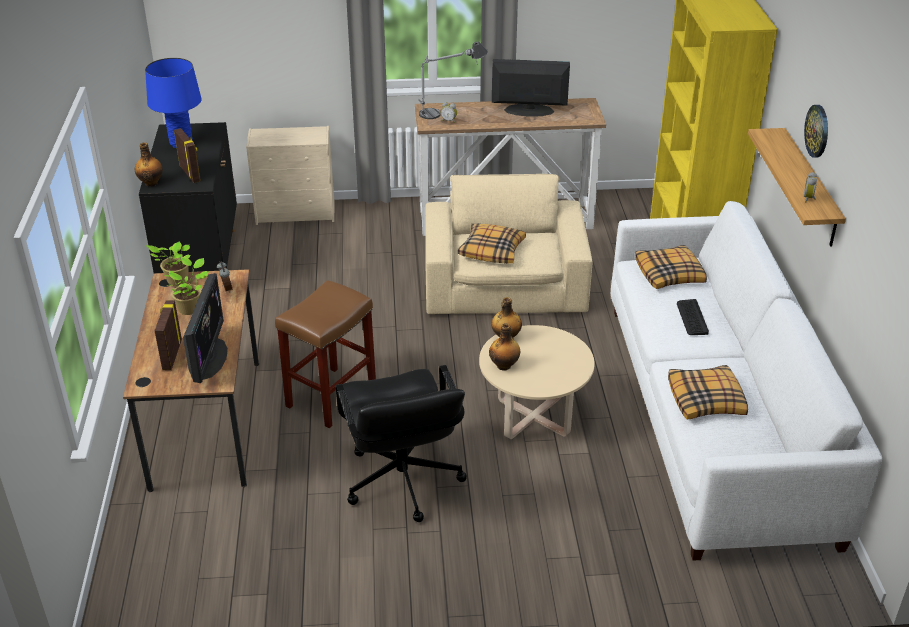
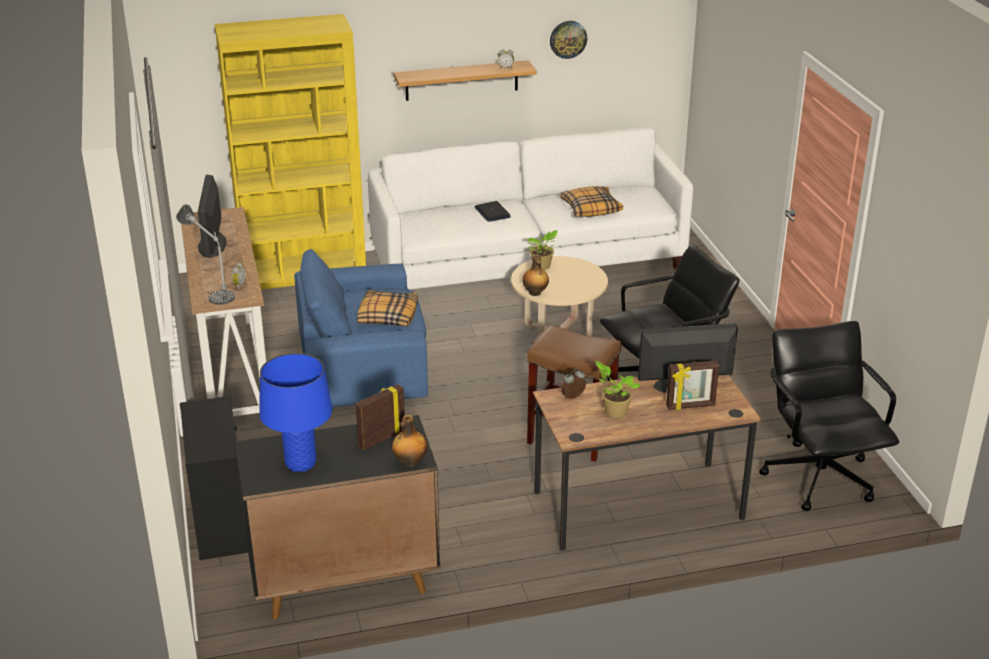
camera: 100 degrees left, 5 degrees down
(176, 281) = (571, 431): potted plant -> potted plant (542, 266)
(182, 571) = (819, 476): none -> black office chair
(296, 213) = (221, 522): beige dresser -> black dresser
(504, 365) = (574, 291): bottle -> none
(505, 284) = (362, 361): beige armchair -> blue armchair
(669, 274) = (429, 222): pillow -> none
(692, 318) = (492, 212): keyboard -> laptop
(817, 131) = (454, 38): wall clock -> wall clock (568, 39)

